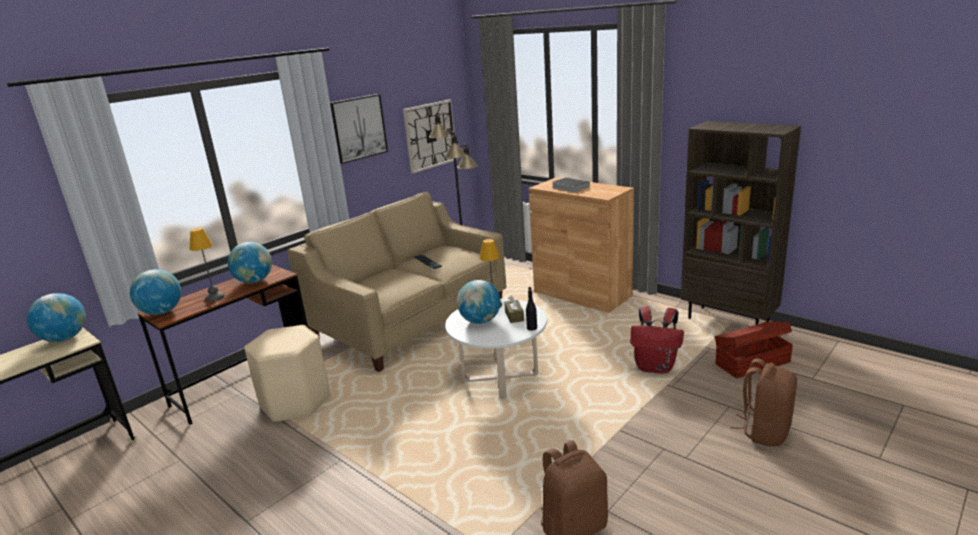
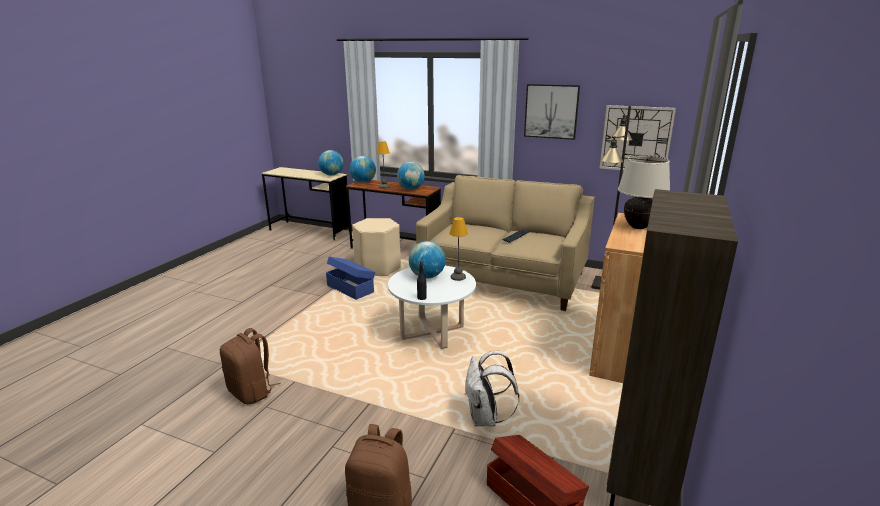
camera: 70 degrees right, 0 degrees up
(339, 431) = (350, 288): none -> blue storage box
(514, 316) = (441, 288): brown tissue box -> none
(569, 187) = (637, 227): book -> beige table lamp
(655, 367) = (486, 418): red backpack -> white backpack

